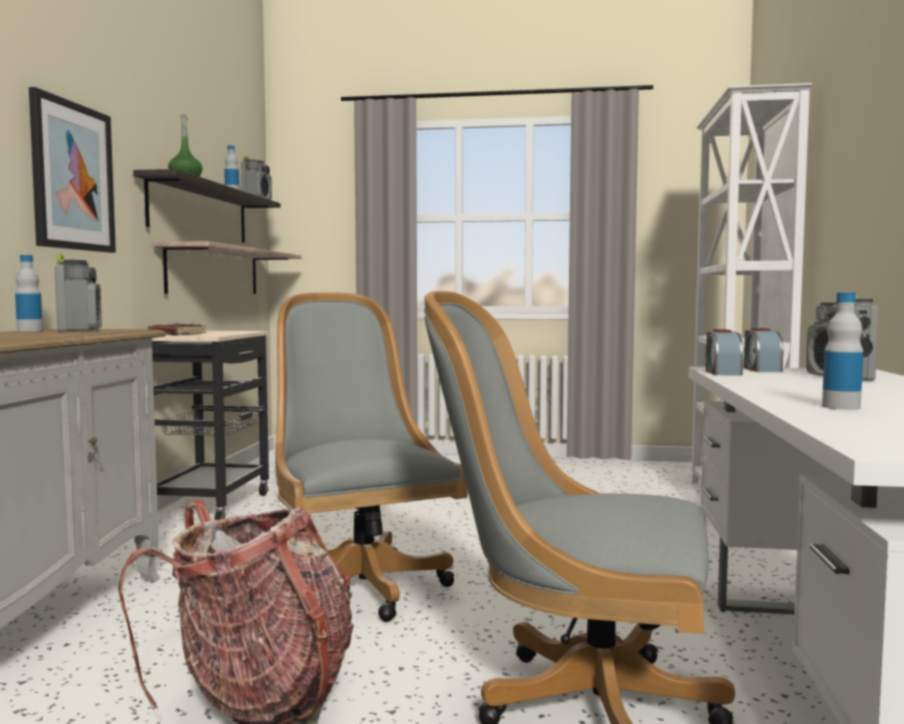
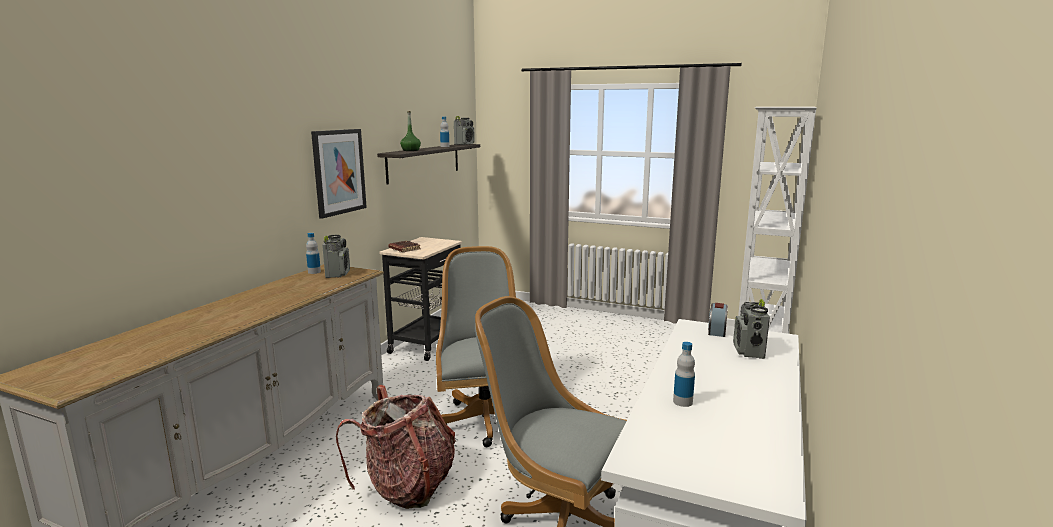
camera: 15 degrees right, 10 degrees up
(214, 271) = (435, 196): shelf -> none
(722, 372) = (684, 334): alarm clock -> none

